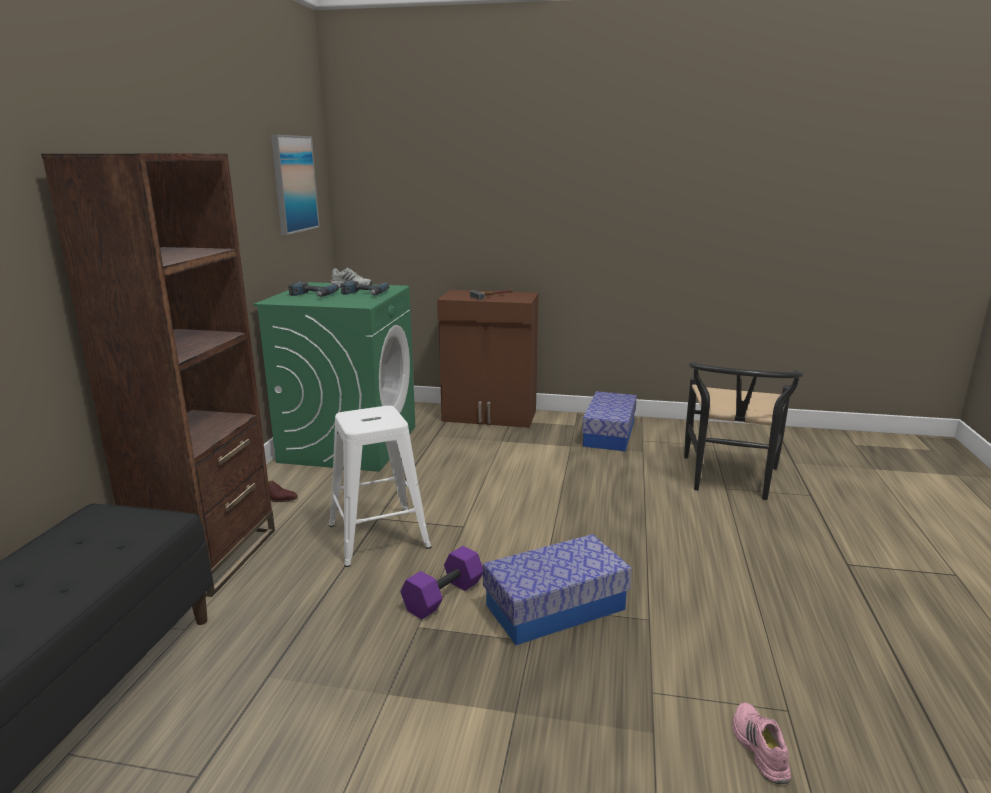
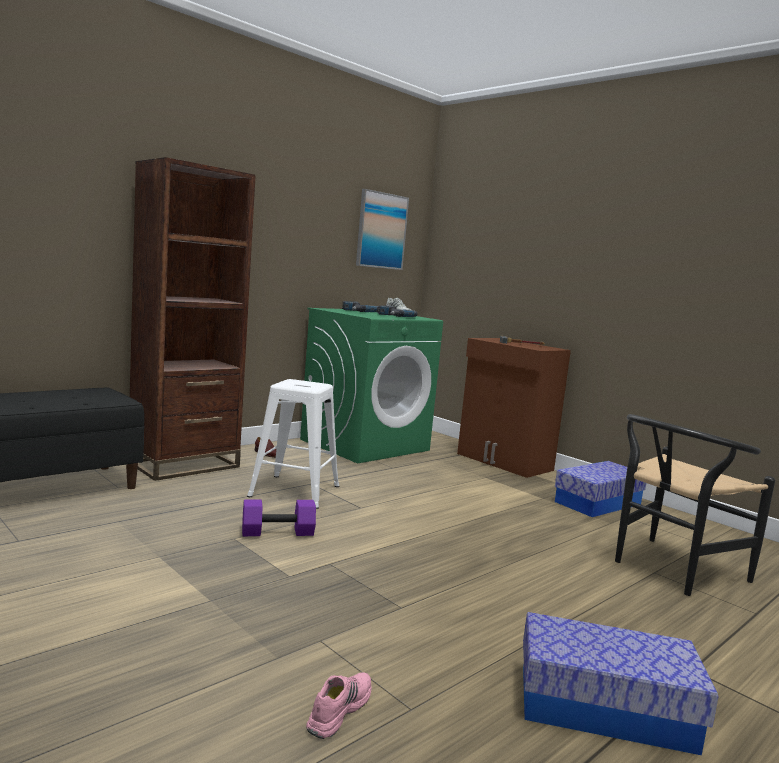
camera: 35 degrees right, 10 degrees down
(555, 607) = (342, 569): storage box -> storage box (605, 708)

